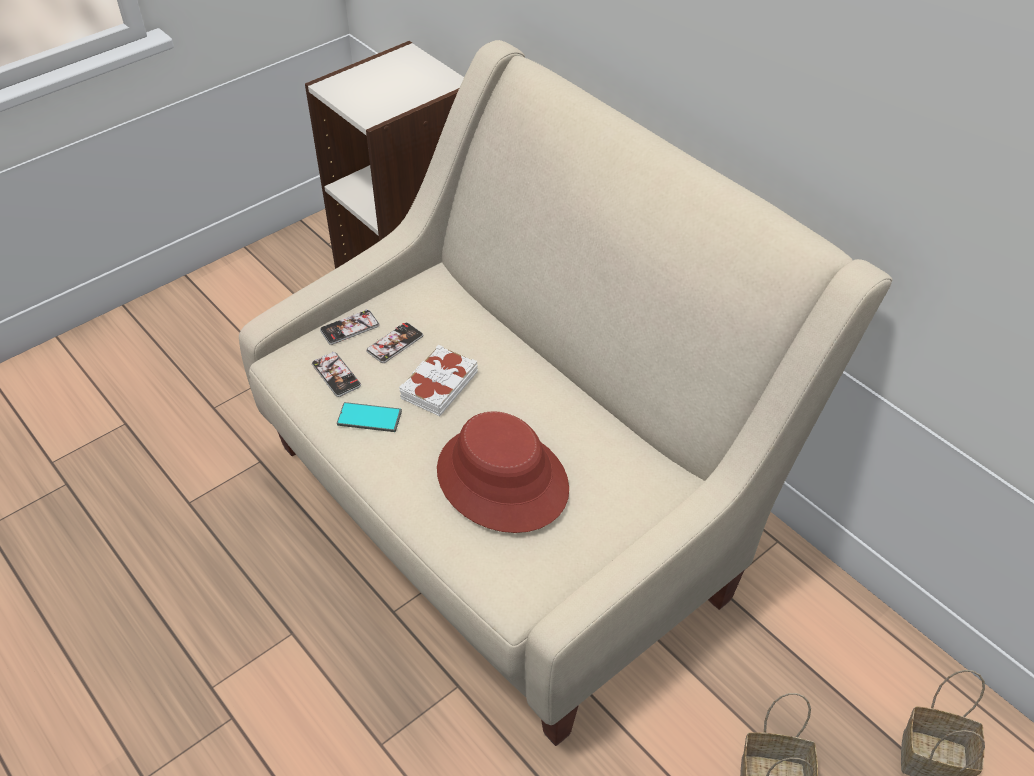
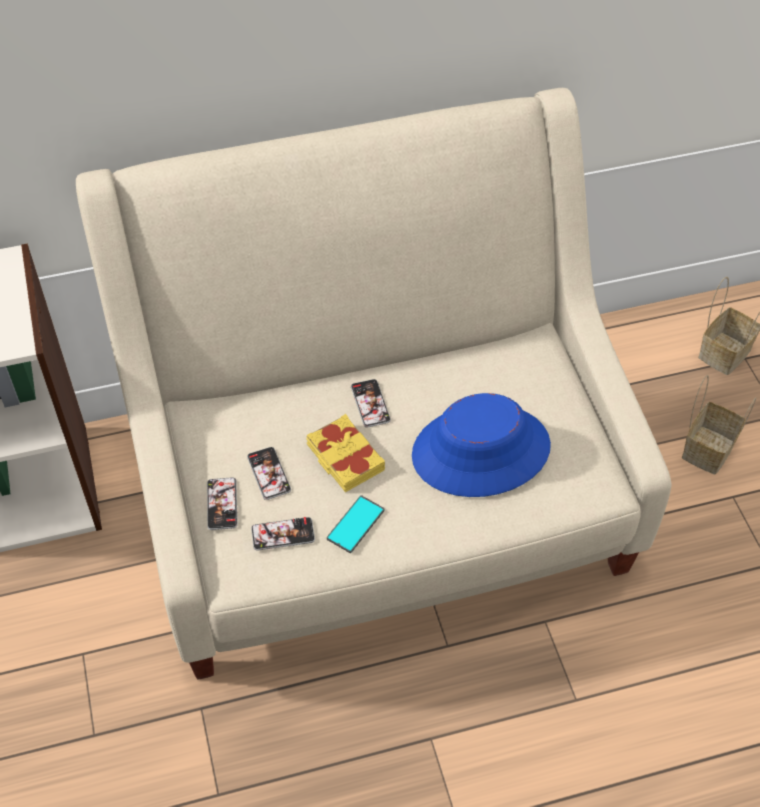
camera: 65 degrees left, 5 degrees up
(438, 385) = (344, 458): white book -> yellow book
(501, 480) = (481, 452): red hat -> blue hat
(511, 381) = (370, 404): none -> phone

